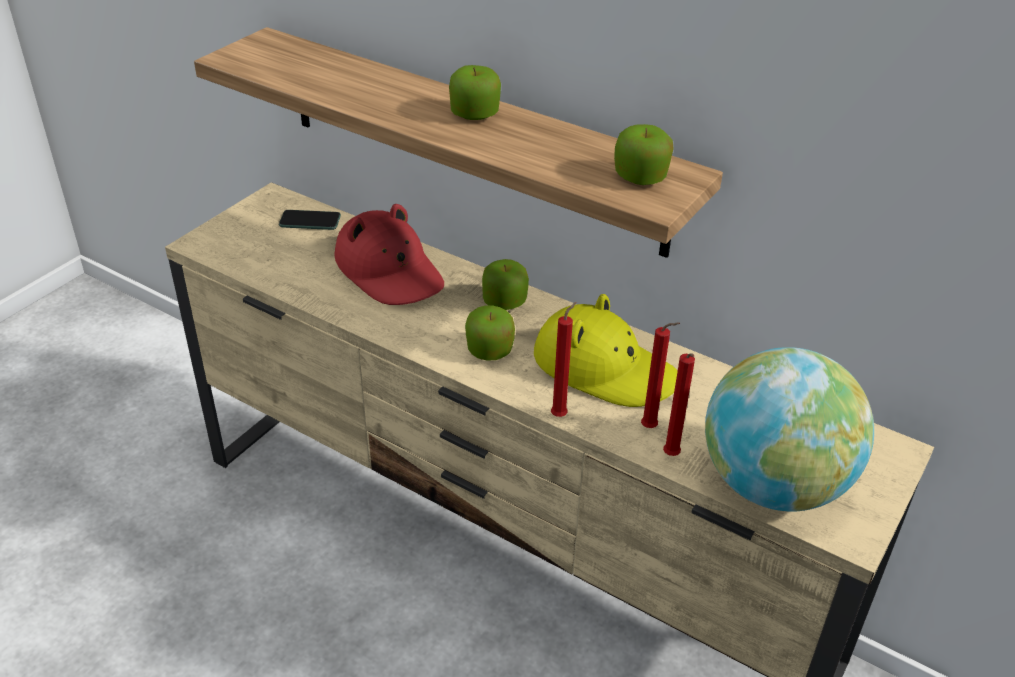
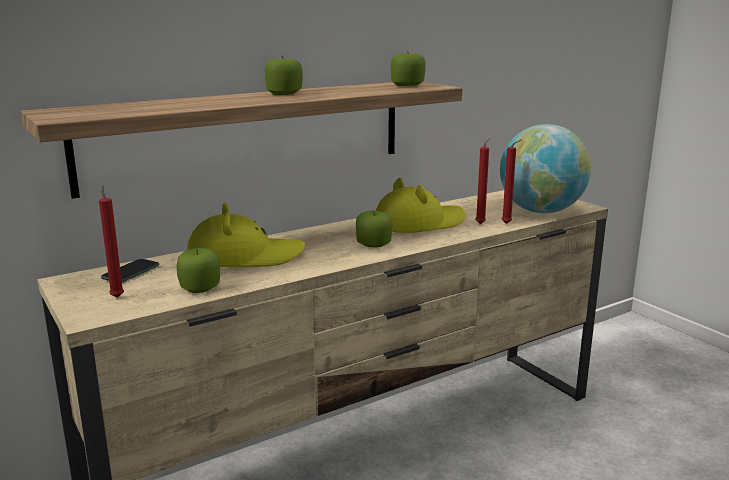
camera: 65 degrees left, 20 degrees down
(390, 271) = (245, 256): red hat -> yellow hat
(504, 302) = (325, 233): apple -> apple (200, 288)
(560, 415) = (454, 239): red candle -> red candle (117, 296)

